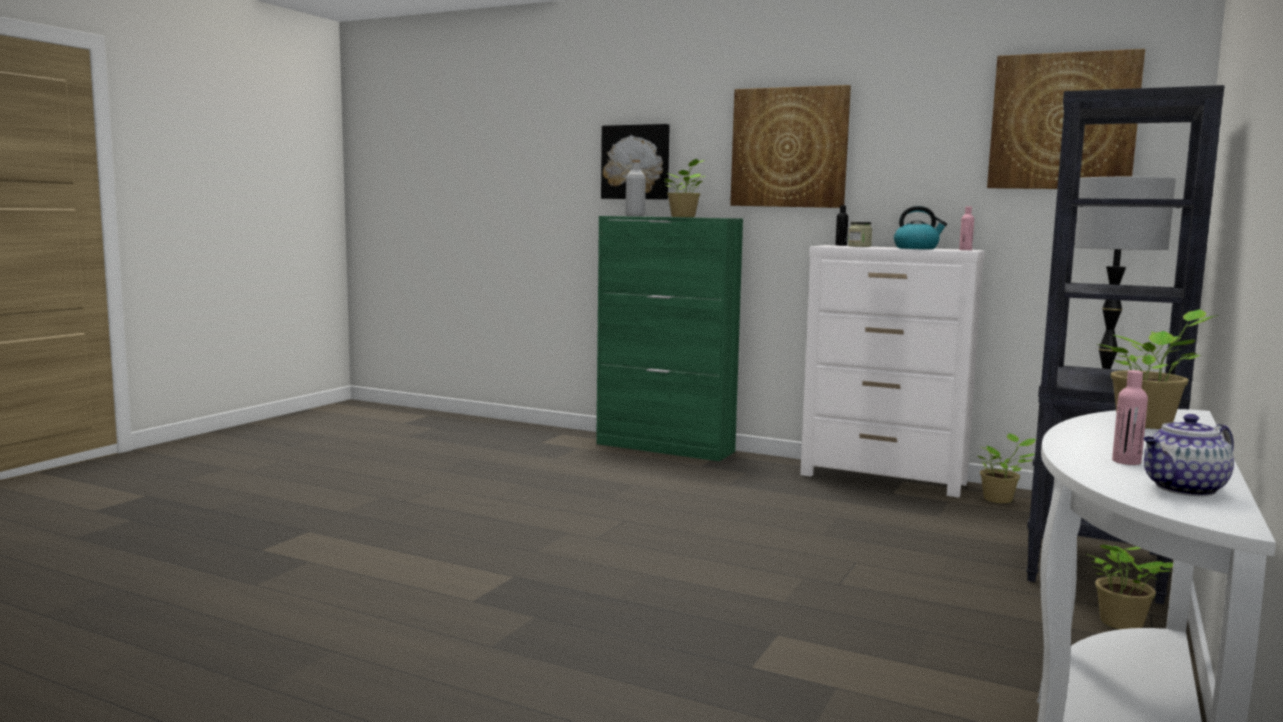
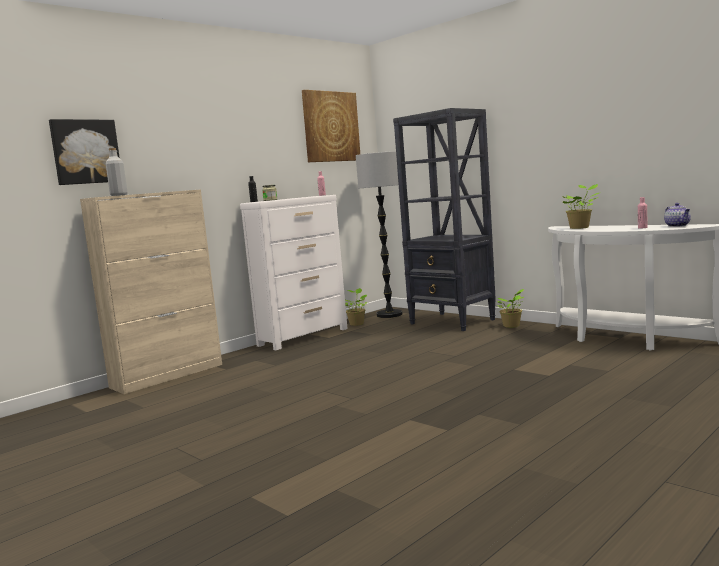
camera: 70 degrees left, 0 degrees up
(665, 448) = (168, 375): green cabinet -> beige cabinet
(684, 217) = (157, 192): potted plant -> none
(789, 148) = (204, 140): picture -> none
(917, 248) = (301, 197): kettle -> none

